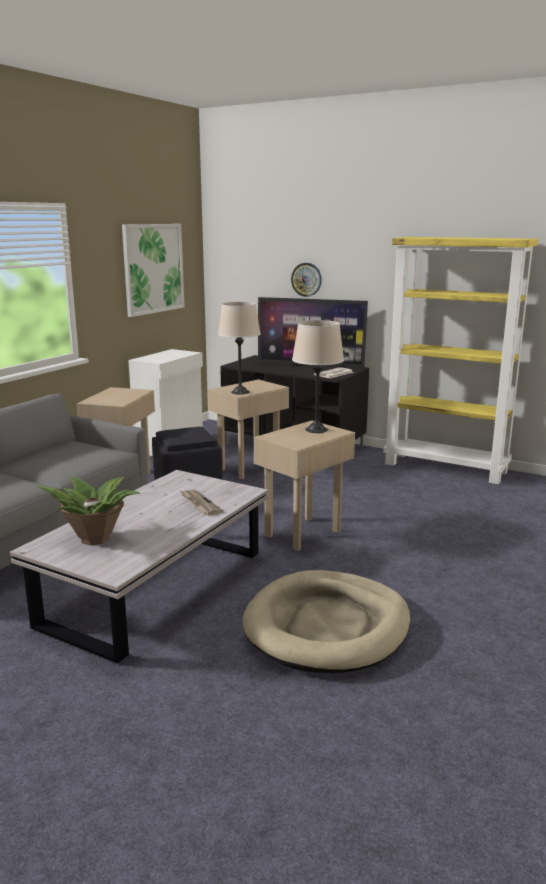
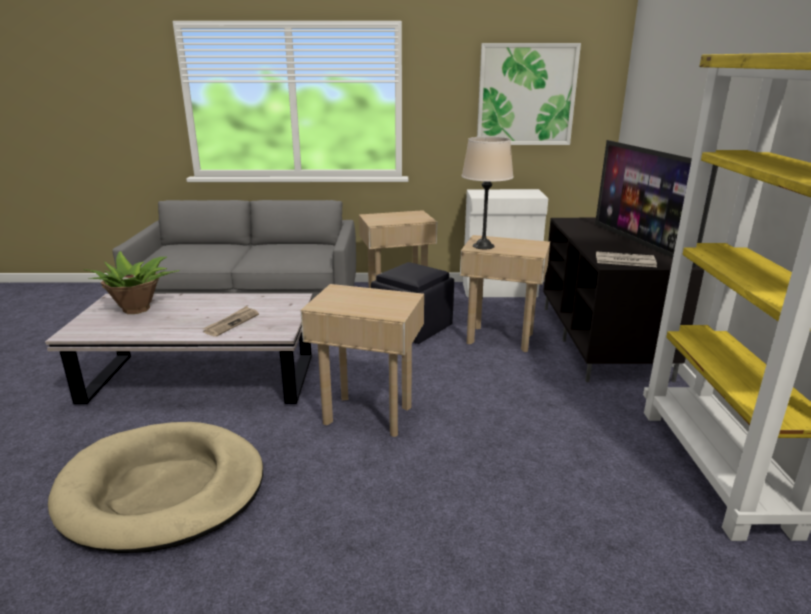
camera: 60 degrees right, 5 degrees up
(306, 279) = (684, 123): wall clock -> none
(316, 429) = (388, 302): beige table lamp -> none

